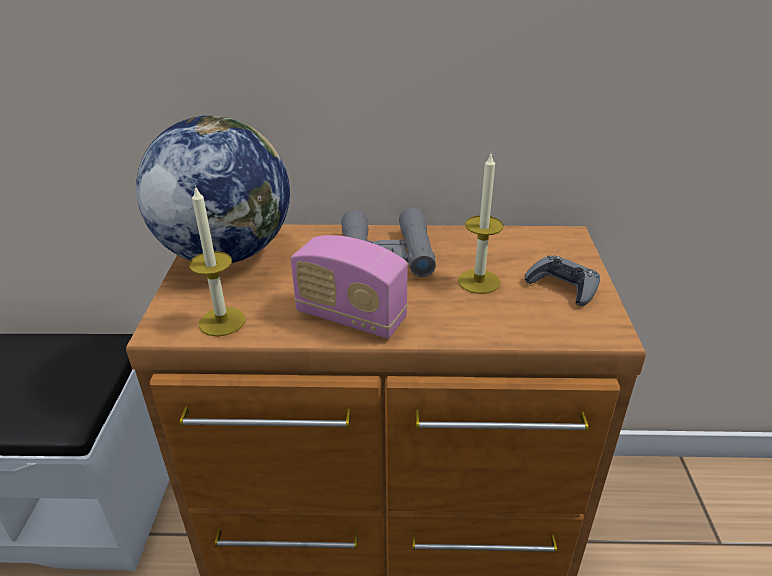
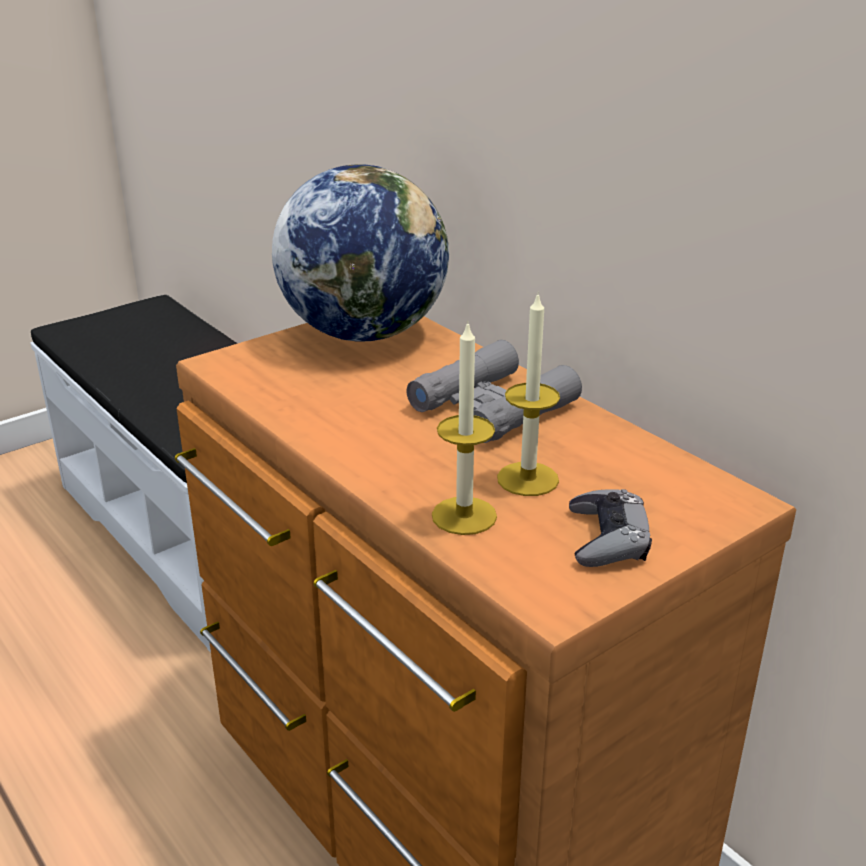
camera: 50 degrees right, 5 degrees down
(222, 321) = (260, 381): candle -> candle (464, 516)
(351, 317) = (353, 435): radio -> none

